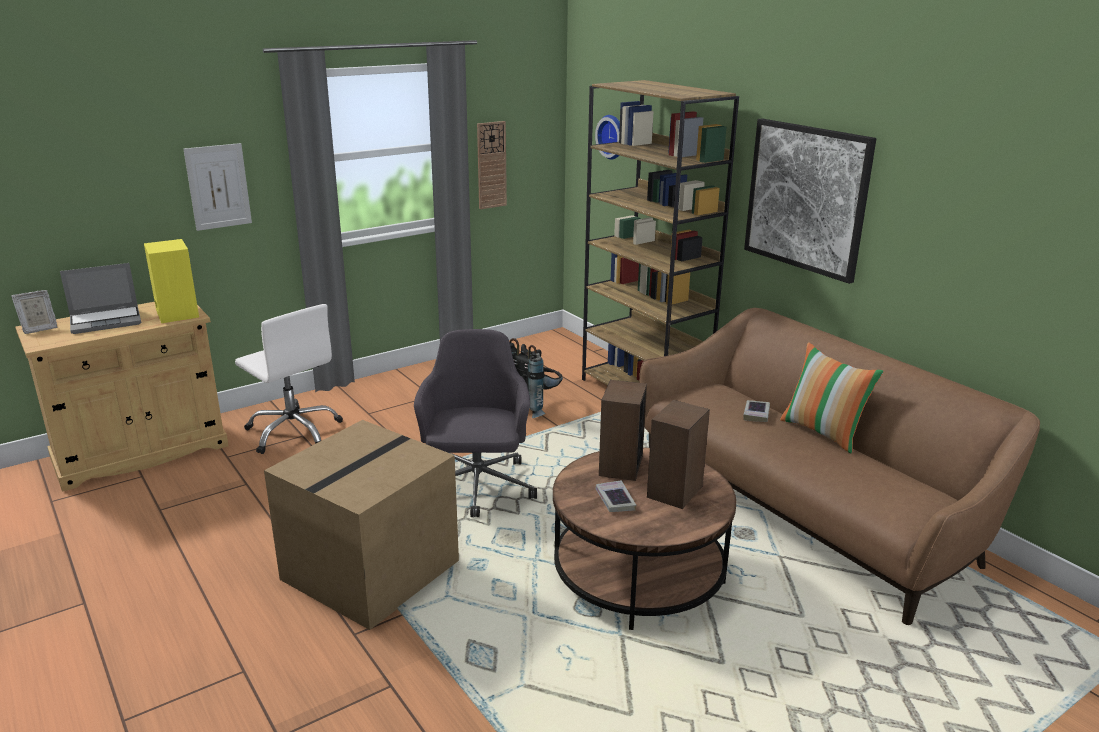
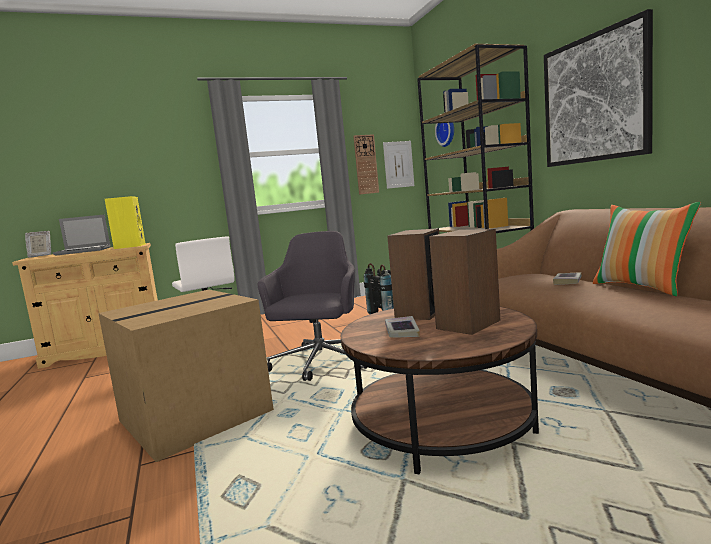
camera: 15 degrees right, 15 degrees down
(218, 186) = (171, 170): picture -> picture (398, 164)

